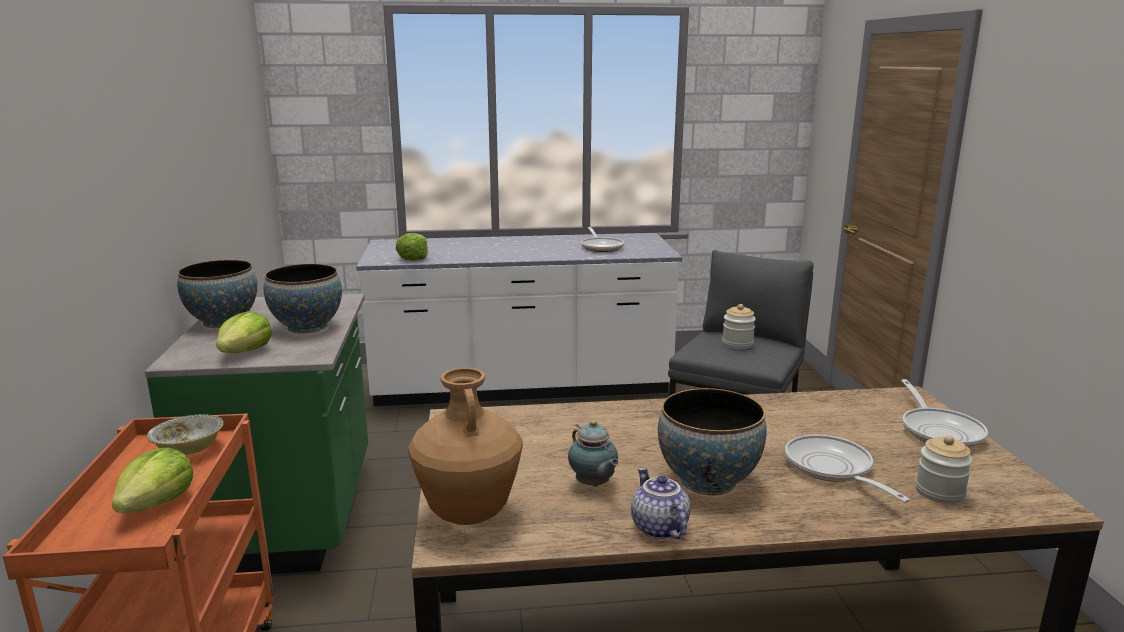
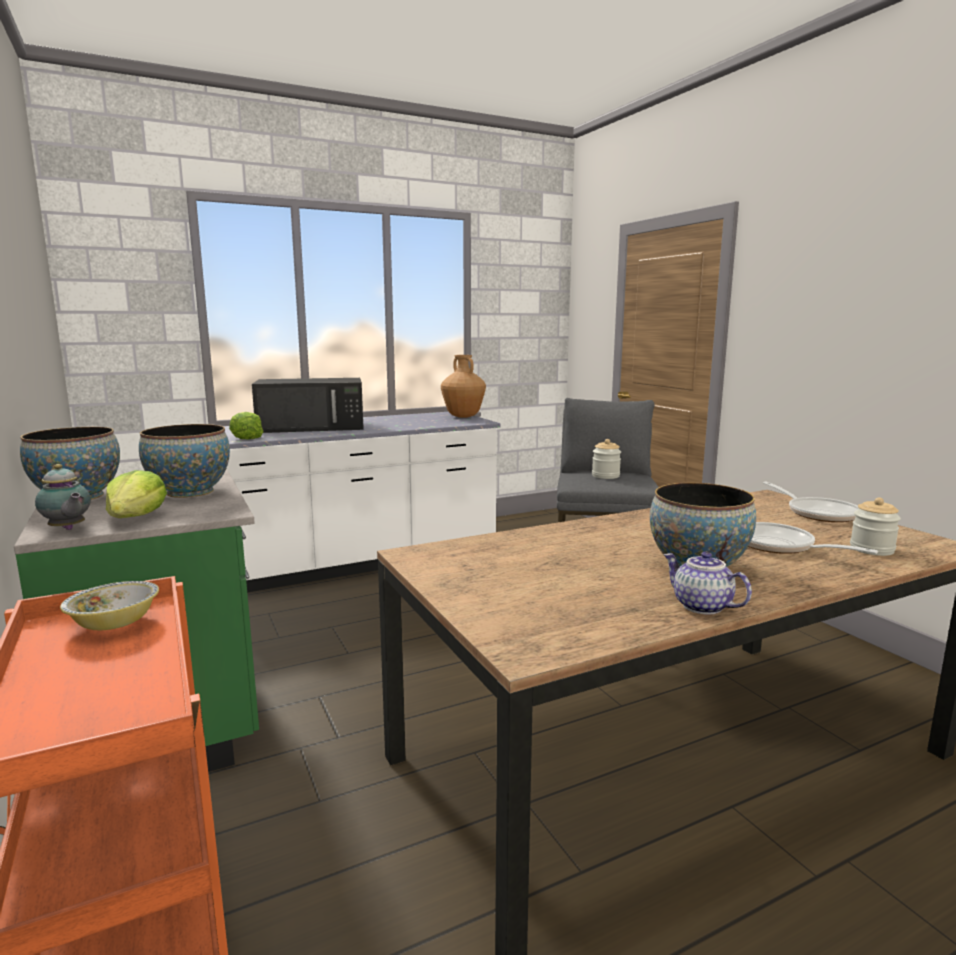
camera: 20 degrees left, 5 degrees down
(157, 503) = (119, 681): lettuce -> none
(469, 514) = (516, 625): brown vase -> brown vase (463, 417)
(486, 247) = (313, 427): none -> black microwave
(593, 485) = (605, 585): teapot -> teapot (67, 529)
(601, 247) = (422, 421): frying pan -> none

